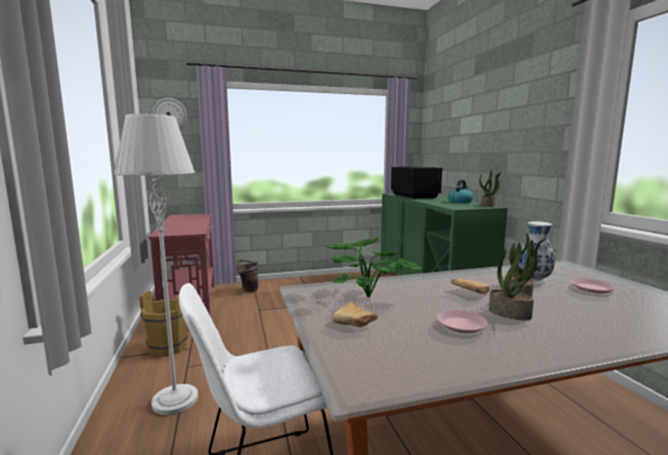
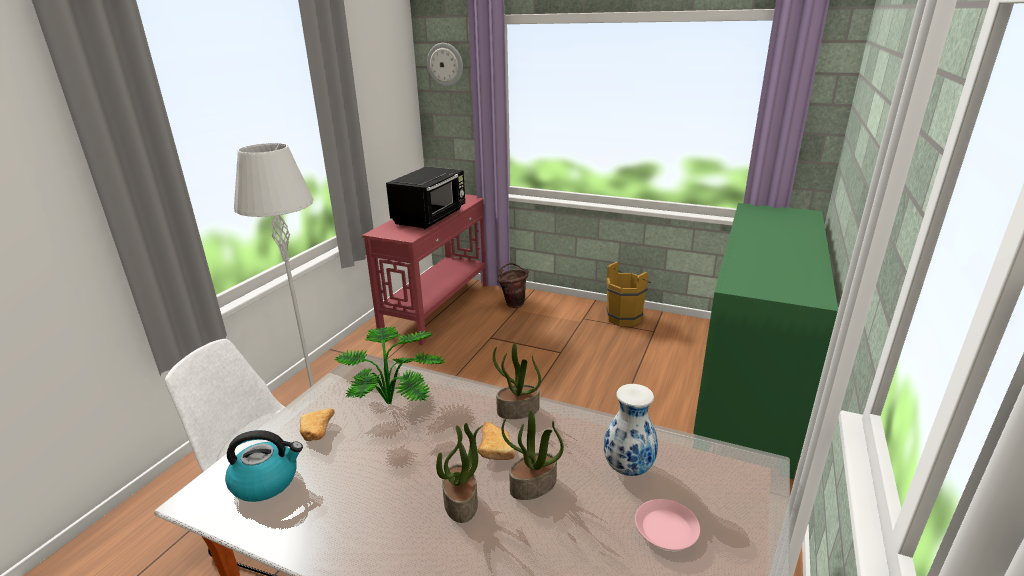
camera: 40 degrees right, 15 degrees up
(169, 346) = (371, 352): brown bucket -> brown bucket (626, 317)
(414, 196) = (764, 227): black microwave -> black microwave (431, 217)
(460, 202) = (798, 266): kettle -> kettle (266, 481)
(461, 325) = (384, 487): pink plate -> none
(488, 205) = (816, 293): potted plant -> potted plant (517, 411)

